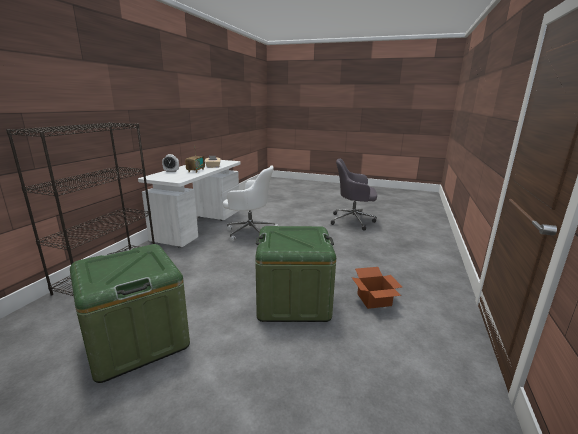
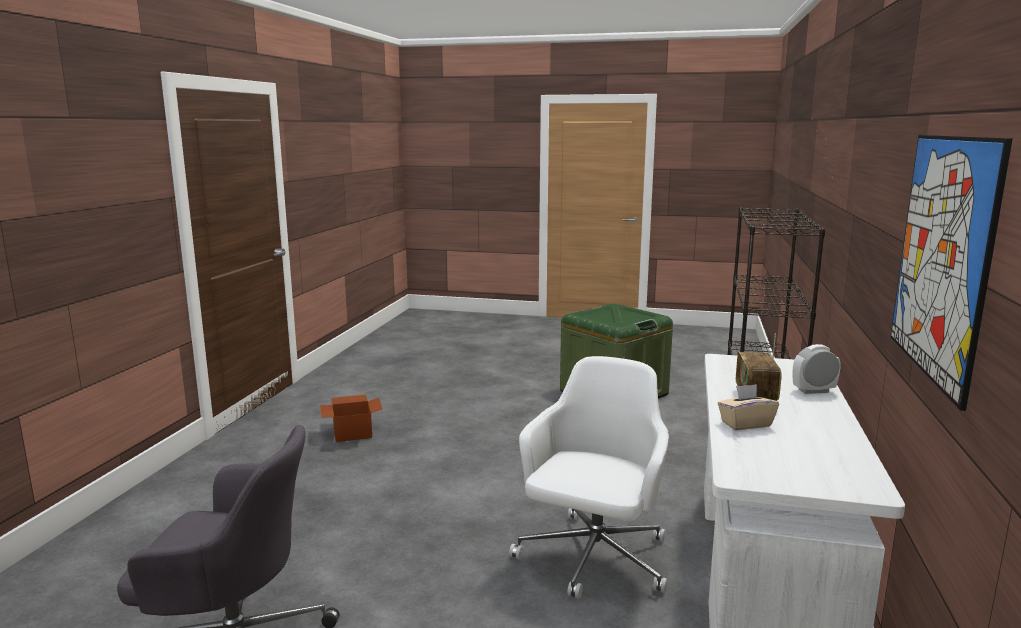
camera: 175 degrees right, 5 degrees down
(197, 106) = (942, 257): none -> picture
(250, 232) = (593, 559): white office chair -> white office chair turned 105 degrees clockwise
(293, 301) = (463, 426): green storage box -> none

